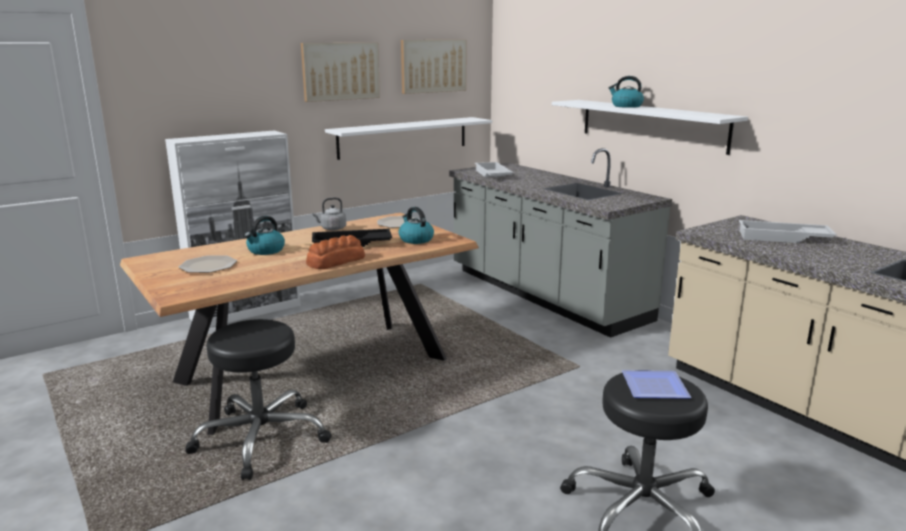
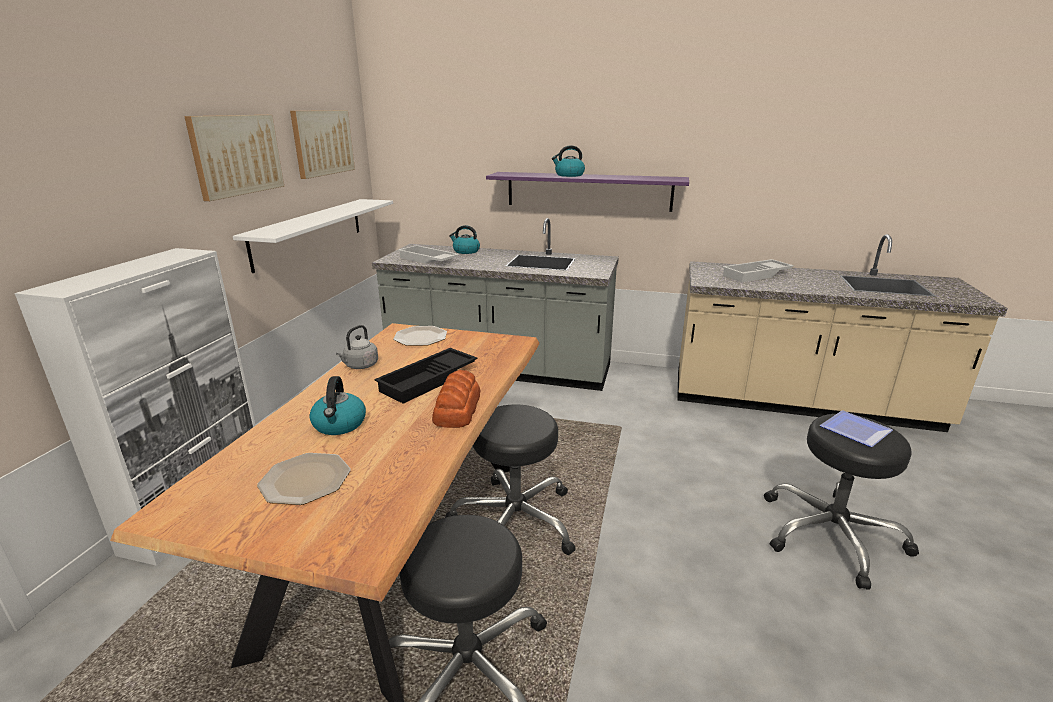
camera: 40 degrees left, 5 degrees up
(397, 387) = (514, 521): none -> black stool
(415, 239) = (480, 352): kettle -> kettle (465, 251)
(651, 125) = (588, 191): white shelf -> purple shelf

